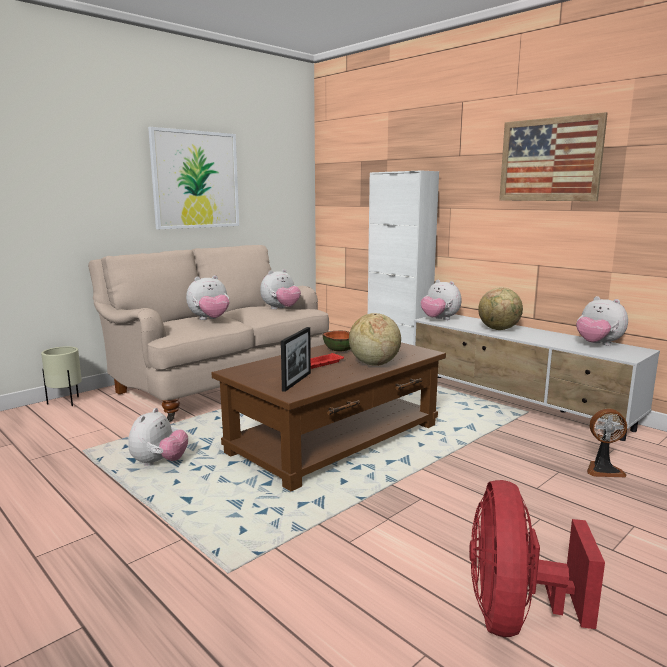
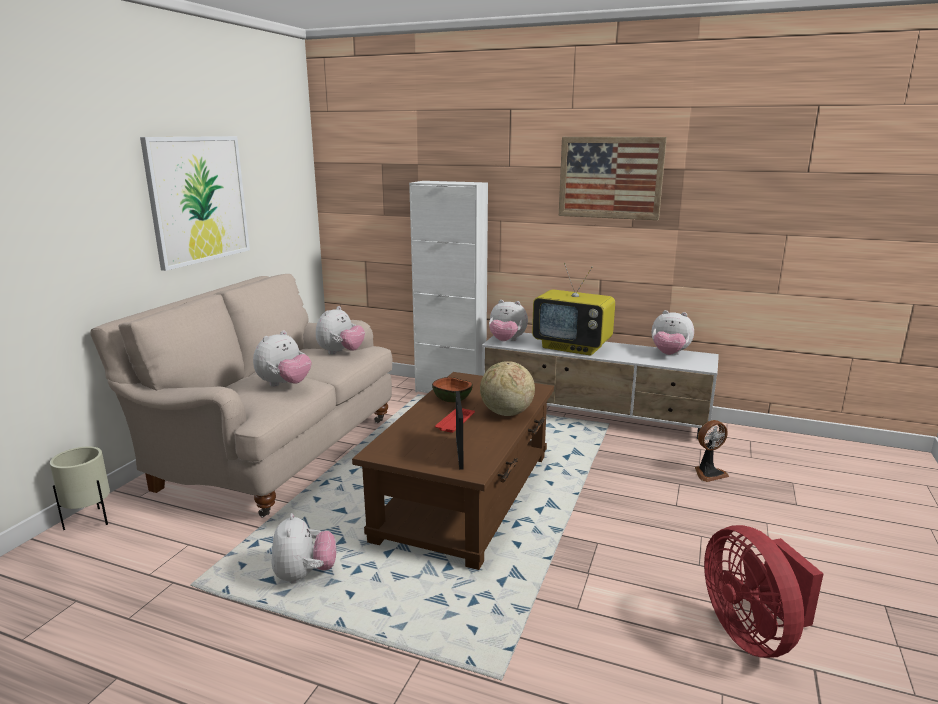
camera: 25 degrees left, 5 degrees up
(499, 329) = (573, 347): globe -> television

